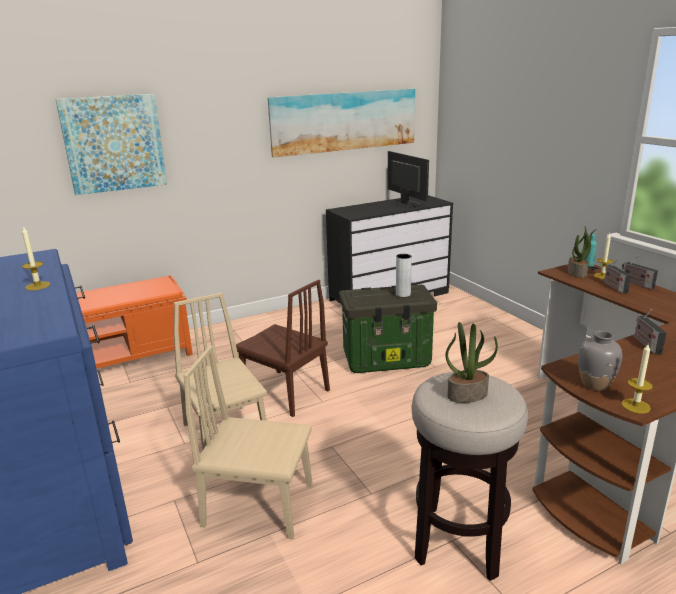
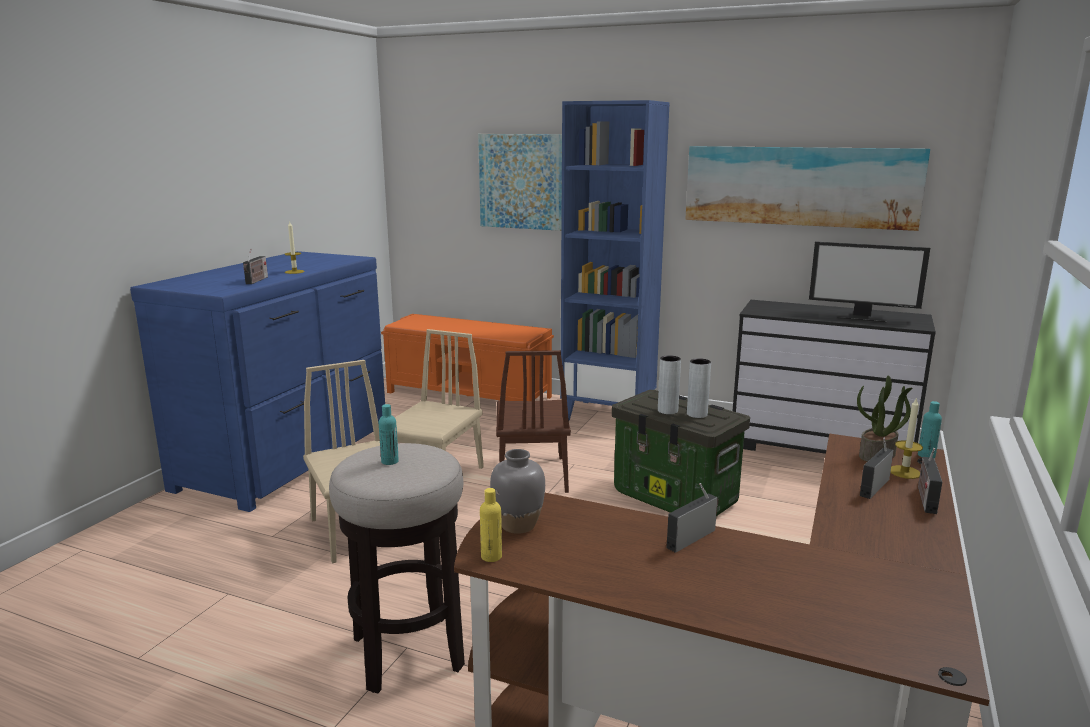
camera: 50 degrees right, 5 degrees down
(38, 307) = (256, 281): none -> radio
(247, 329) = (609, 415): none -> blue bookcase
(385, 299) = (667, 411): none -> grey vase
(405, 203) = (862, 316): monitor -> monitor turned 90 degrees clockwise
(467, 394) = (390, 461): potted plant -> turquoise bottle
(635, 406) = (491, 556): candle -> yellow bottle

